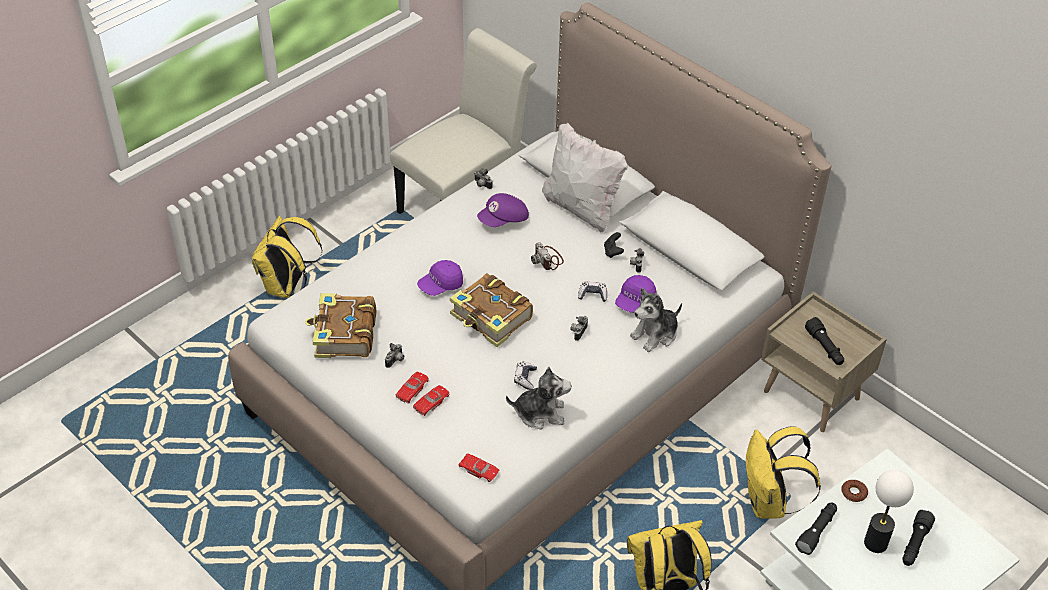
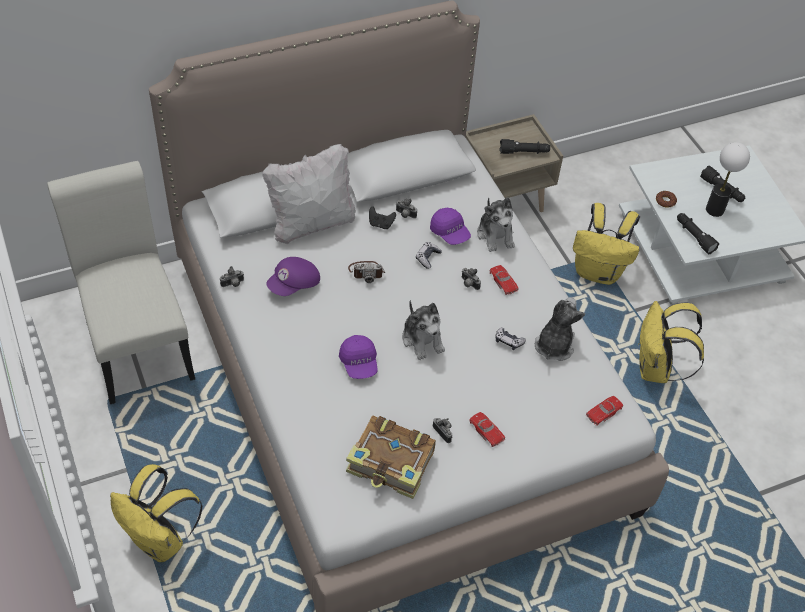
camera: 70 degrees left, 5 degrees up
(431, 402) = (509, 421): red toy car -> red toy car (503, 282)
(491, 318) = (422, 339): book -> plush toy
(504, 220) = (294, 285): purple cap -> purple cap turned 60 degrees clockwise

